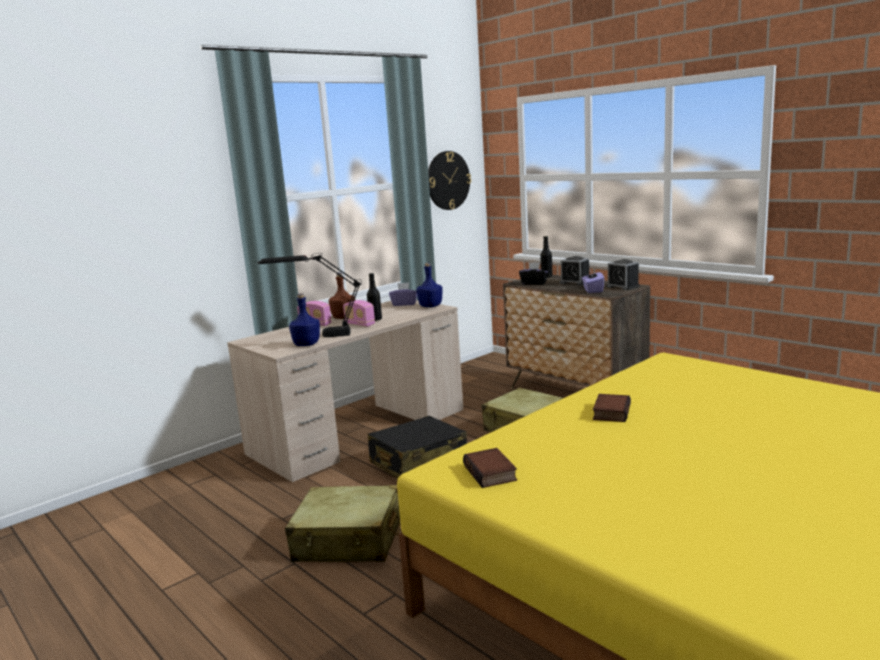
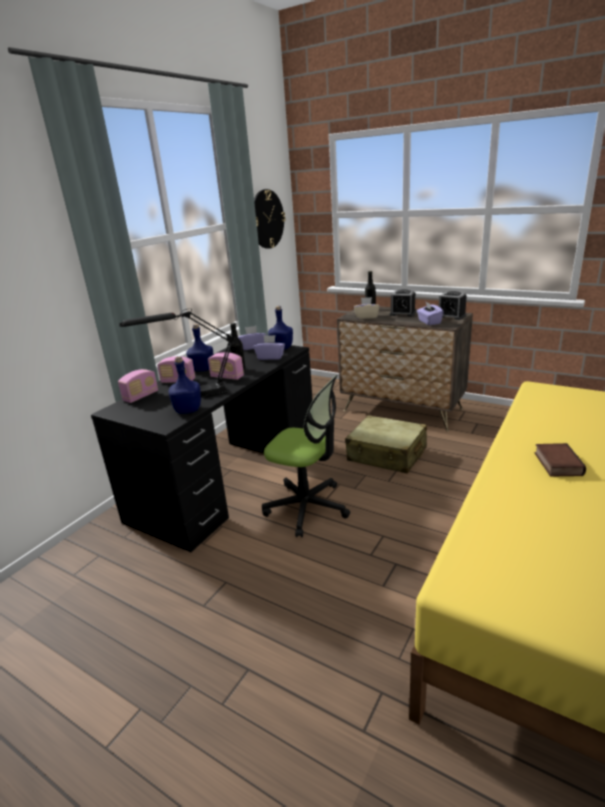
camera: 15 degrees left, 10 degrees up
(275, 333) = (141, 396): none -> radio
(343, 317) = (202, 369): brown bottle -> blue bottle
(348, 540) = (291, 623): beige suitcase -> none
(360, 431) = (230, 476): beige desk -> black desk
(413, 312) = (270, 357): none -> purple tissue box
(418, 462) = (307, 507): black suitcase -> office chair
(491, 473) = (523, 576): book -> none
(534, 283) = (366, 317): black tissue box -> beige tissue box

